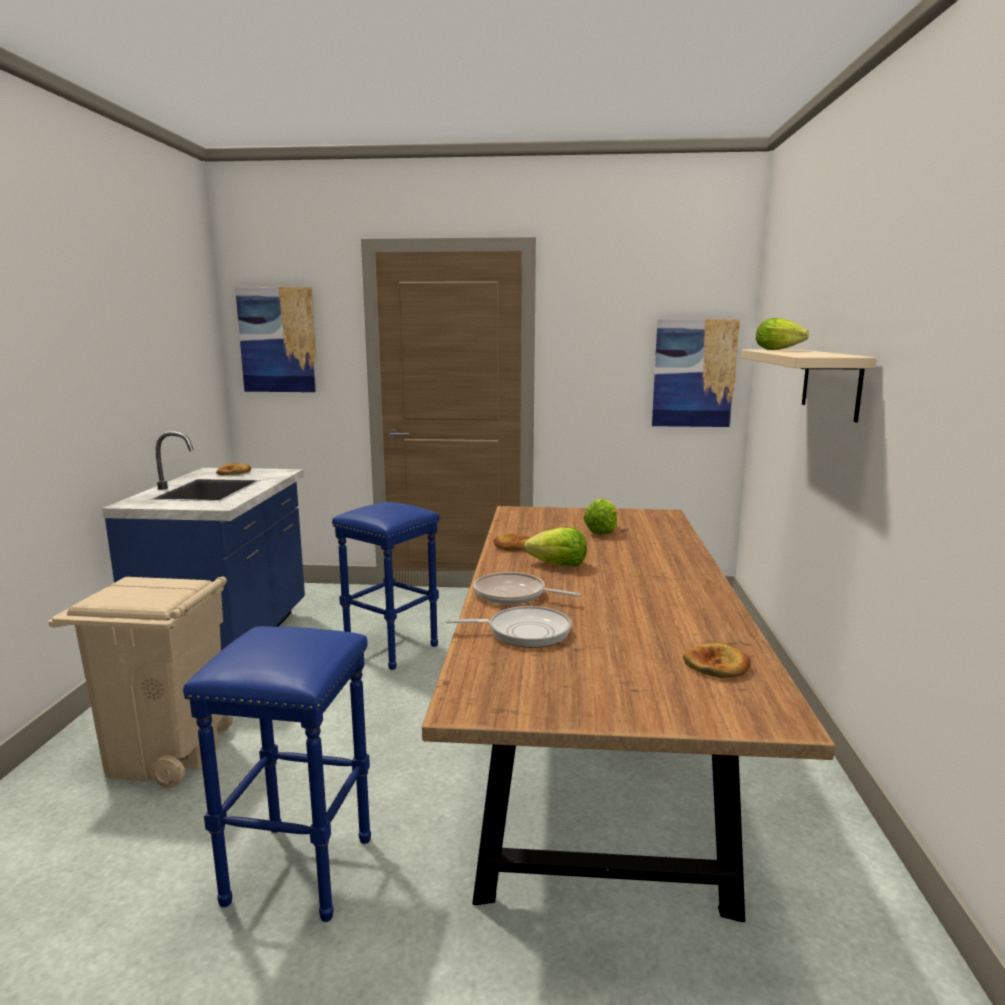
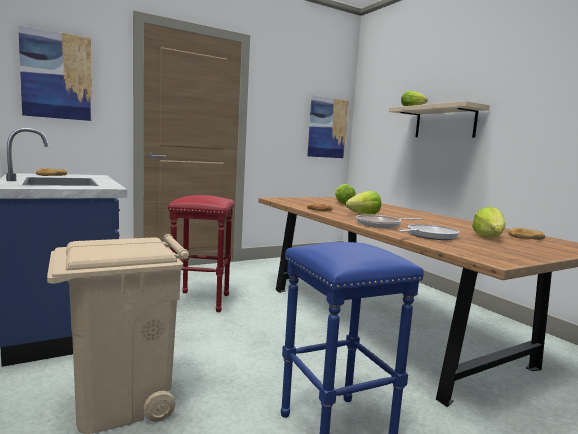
camera: 35 degrees left, 5 degrees down
(394, 648) = (202, 301): blue stool -> red stool
(626, 653) = (488, 237): none -> lettuce

